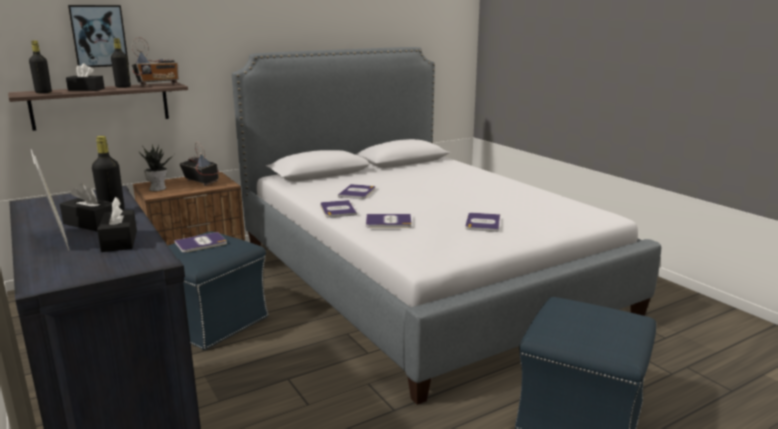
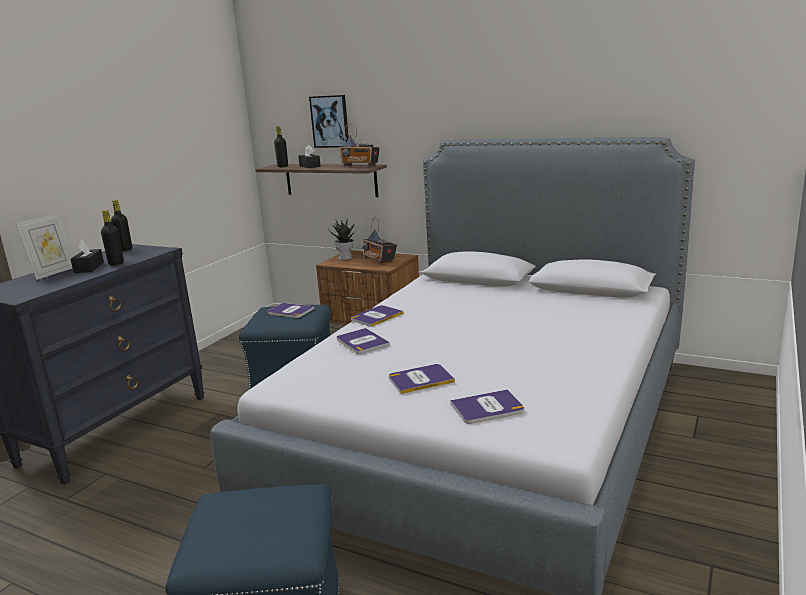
camera: 60 degrees right, 0 degrees up
(119, 241) = (56, 282): black tissue box -> none
(123, 87) = (335, 166): black bottle -> black bottle (125, 249)
(201, 182) = (379, 260): radio -> radio turned 135 degrees clockwise
(357, 192) = (438, 307): book -> book (487, 408)

